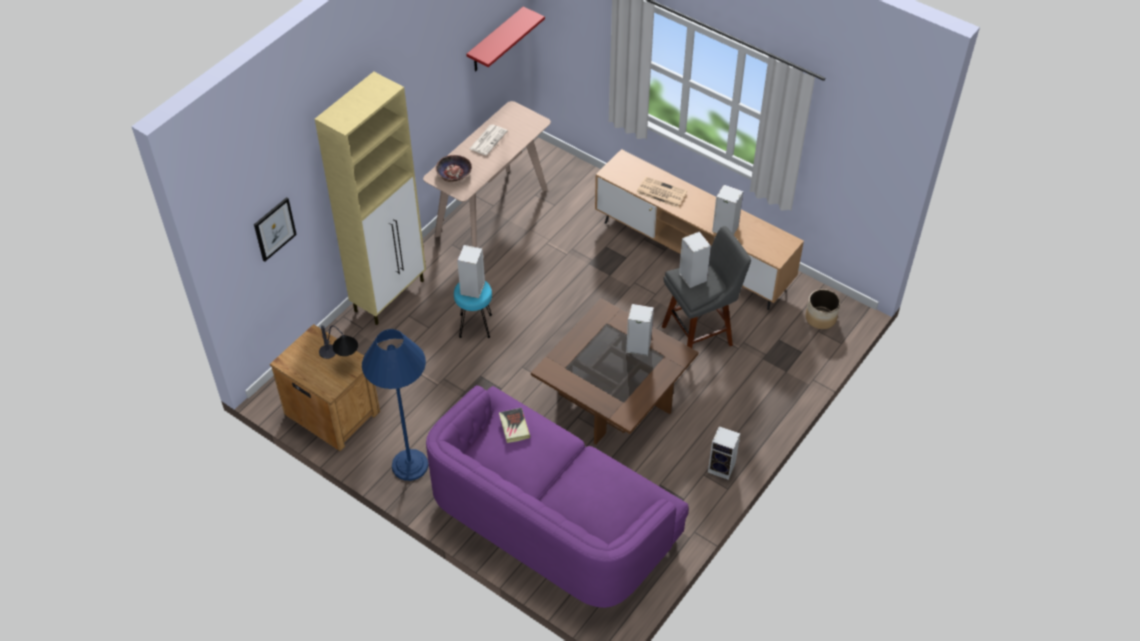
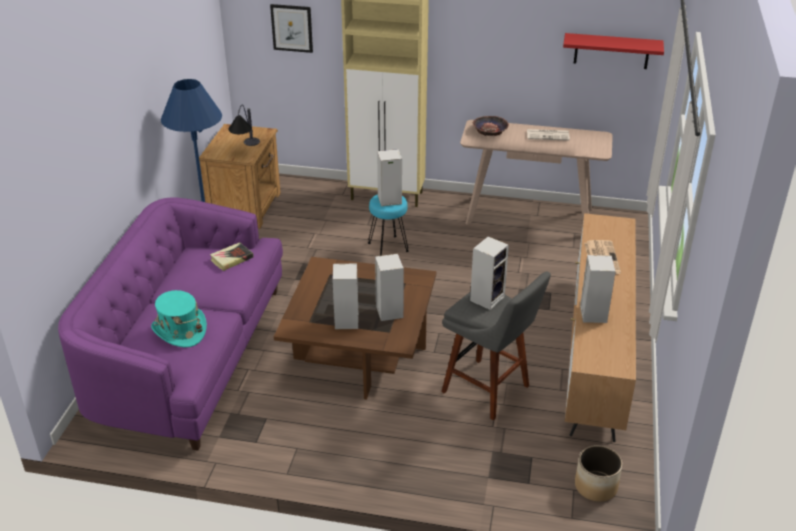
camera: 65 degrees right, 15 degrees down
(600, 490) = (179, 330): none -> turquoise hat
(722, 468) = (314, 461): speaker -> speaker (347, 321)

